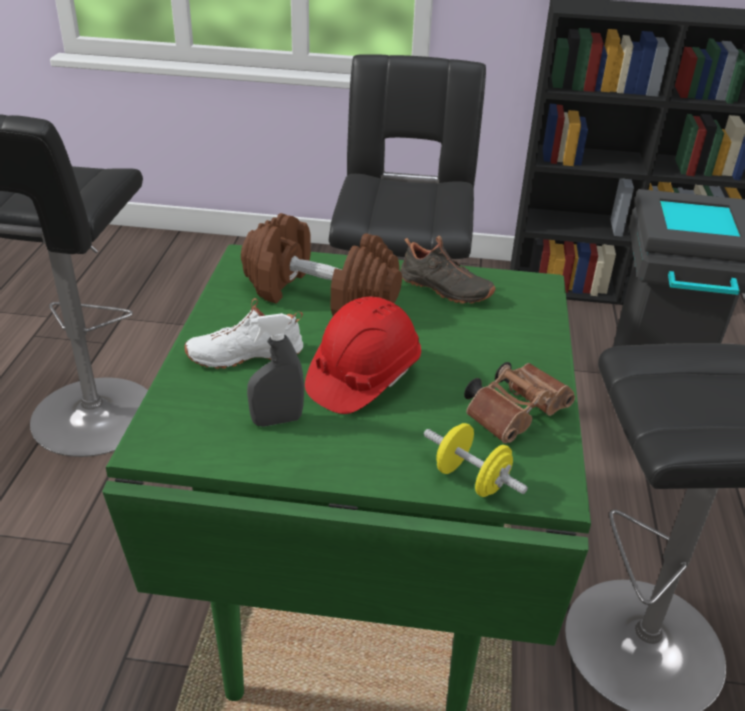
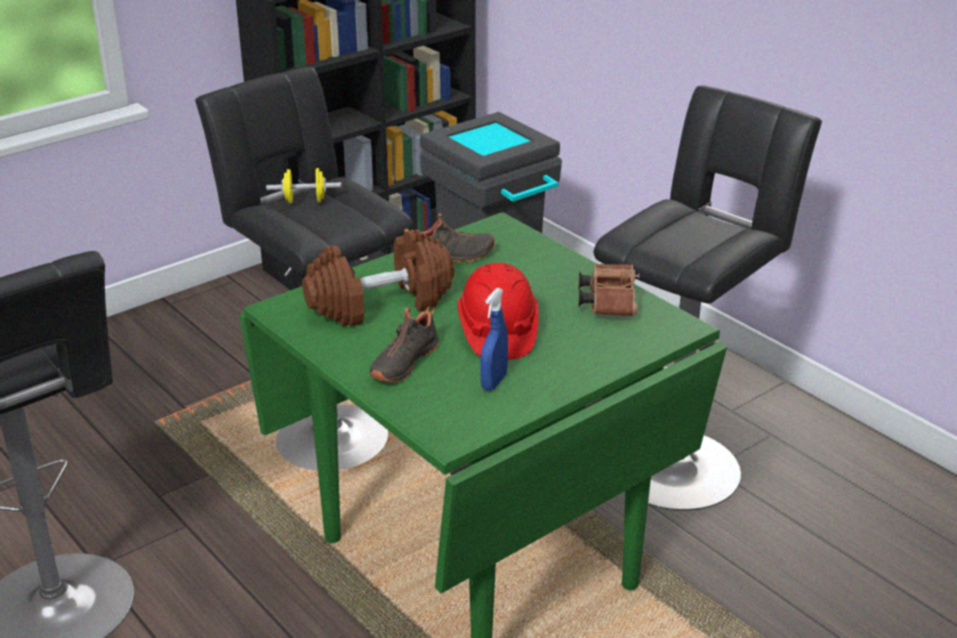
camera: 45 degrees left, 5 degrees down
(245, 353) = (402, 362): white shoe -> black shoe
(277, 420) = (494, 382): grey spray bottle -> blue spray bottle
(471, 479) = (641, 345): yellow dumbbell -> yellow dumbbell (305, 201)

